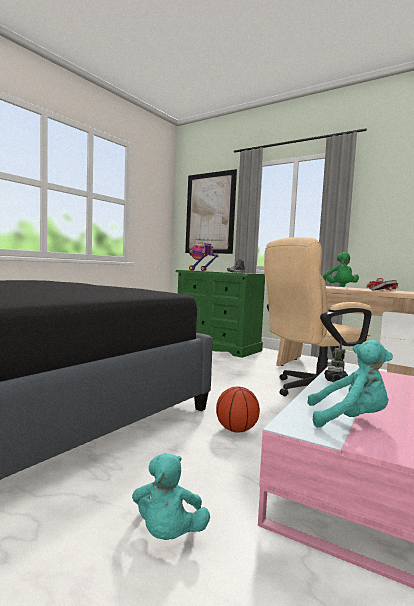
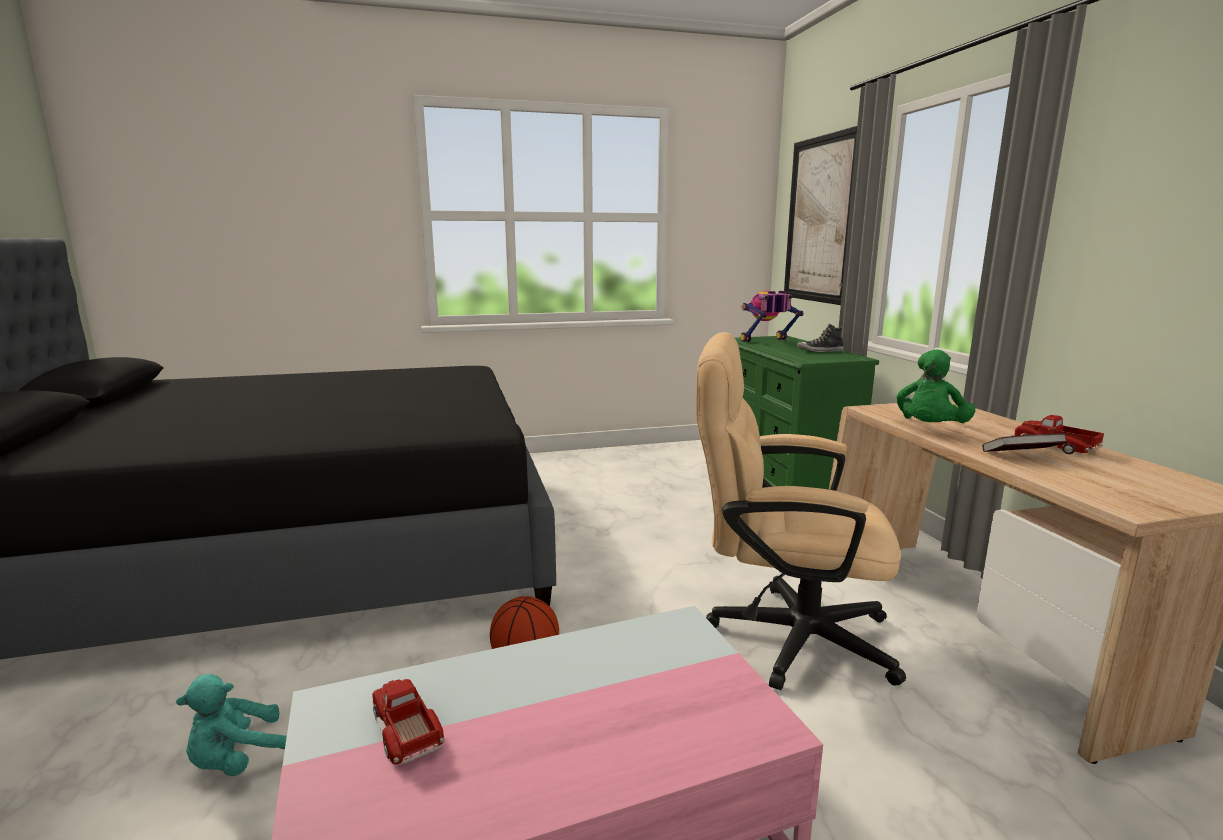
camera: 40 degrees right, 10 degrees up
(336, 380) = (592, 648): toy robot -> none
(350, 420) = (406, 730): turquoise plush toy -> toy truck

